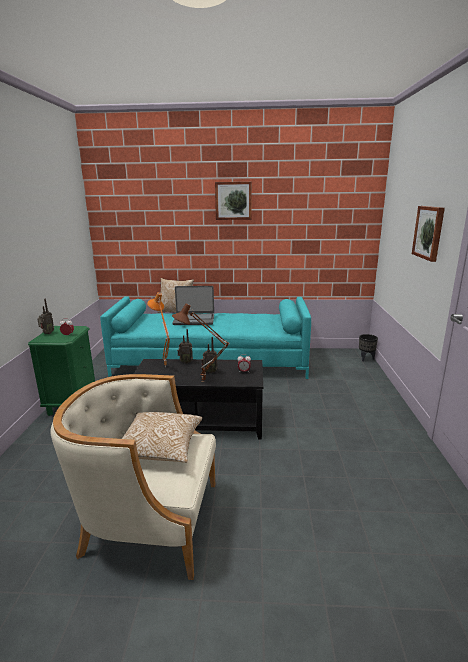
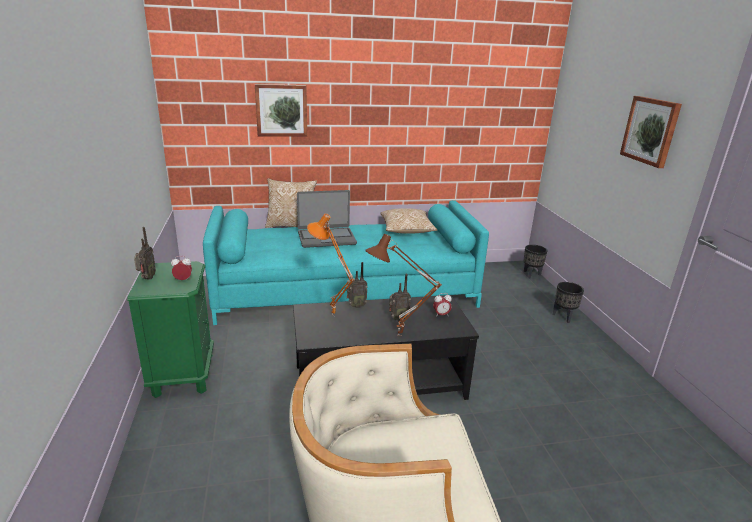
camera: 15 degrees left, 5 degrees up
(160, 448) = (408, 446): pillow -> pillow (406, 230)
(233, 201) = (373, 72): picture -> picture (281, 110)
(376, 390) = (564, 317): none -> black planter

